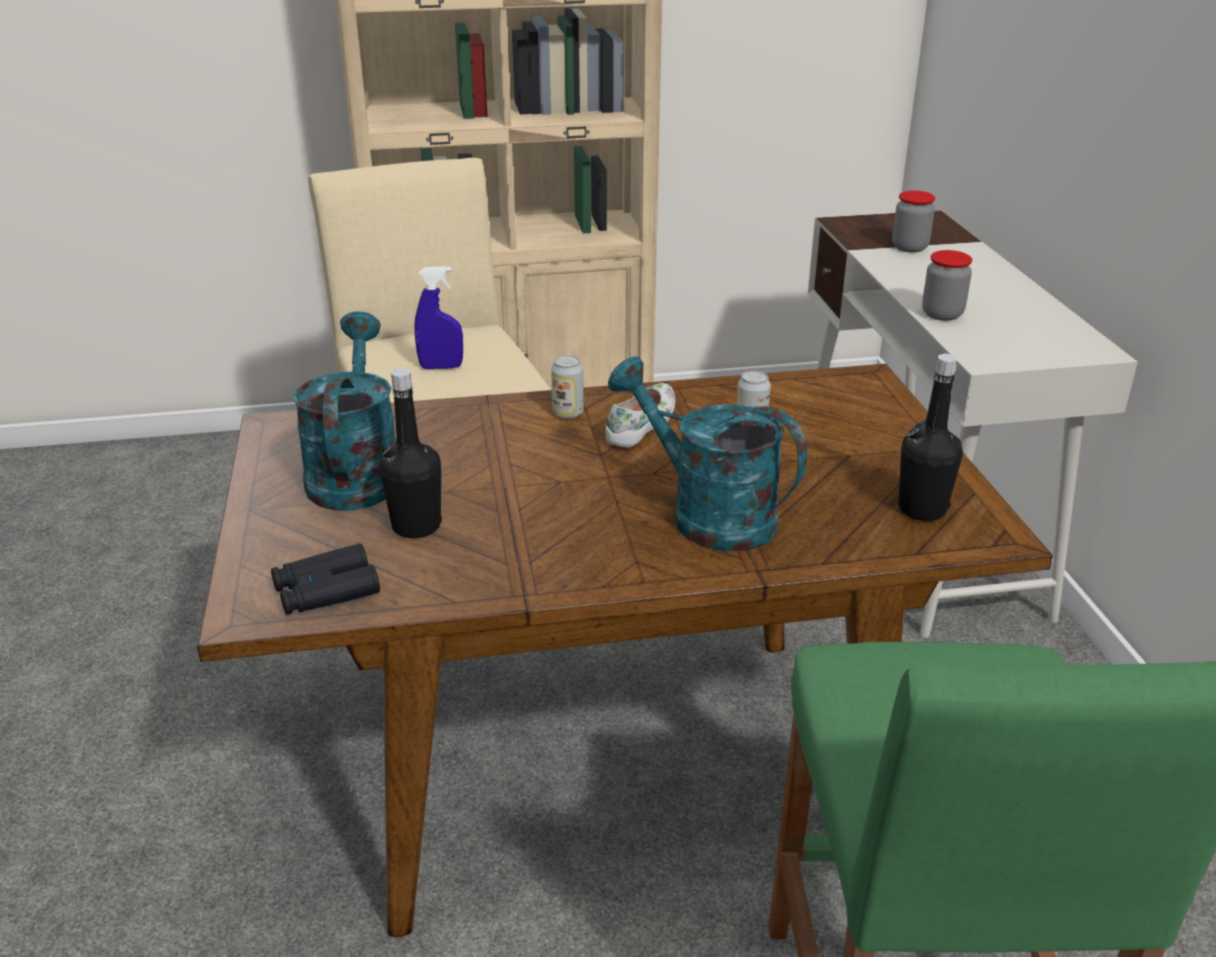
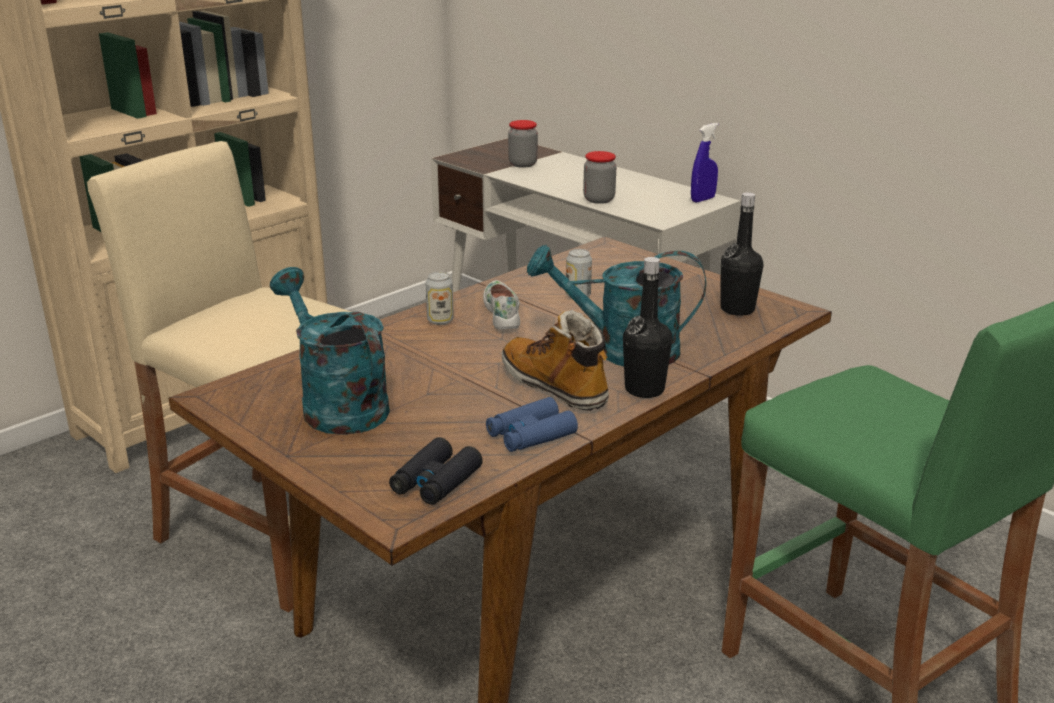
camera: 35 degrees left, 5 degrees down
(416, 526) = (439, 421): black bottle -> black bottle (644, 389)
(441, 367) = (273, 324): blue spray bottle -> blue spray bottle (702, 199)
(478, 577) = (530, 435): none -> blue binoculars
(577, 531) = (555, 386): none -> boot

